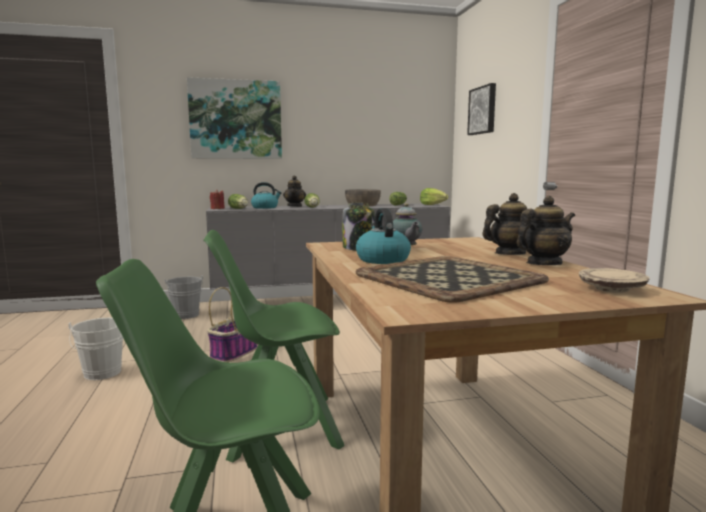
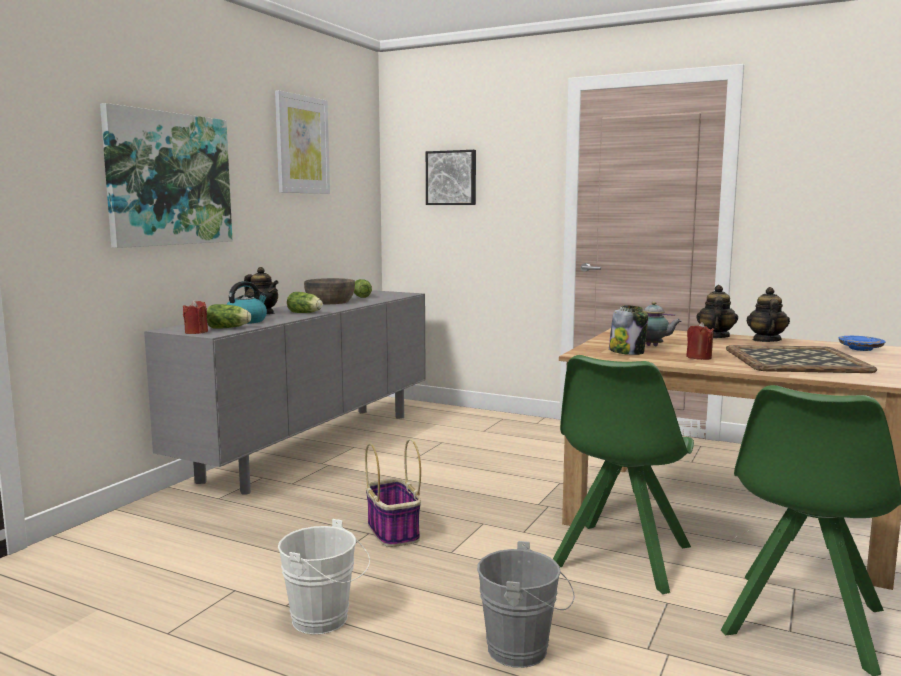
camera: 50 degrees left, 0 degrees up
(186, 316) = (180, 524): grey bucket -> grey bucket (524, 650)
(358, 94) = (302, 145): none -> picture
(382, 259) = (699, 357): kettle -> red candle
(432, 205) = (393, 292): lettuce -> none
(612, 289) = (861, 349): beige plate -> blue plate

